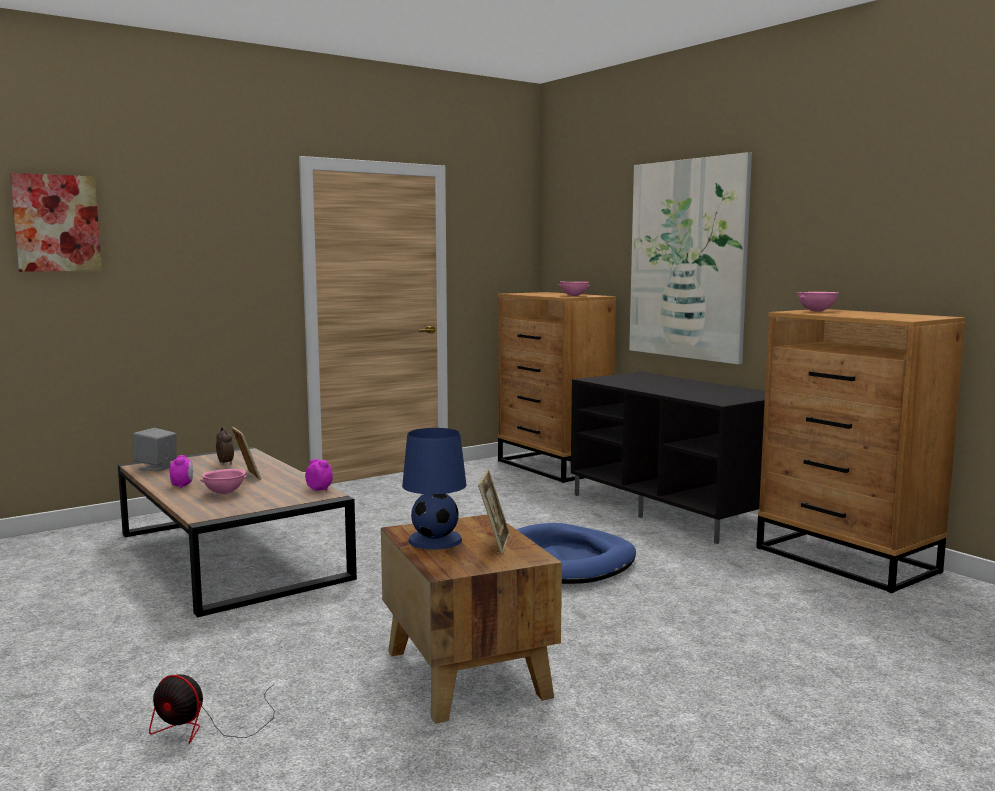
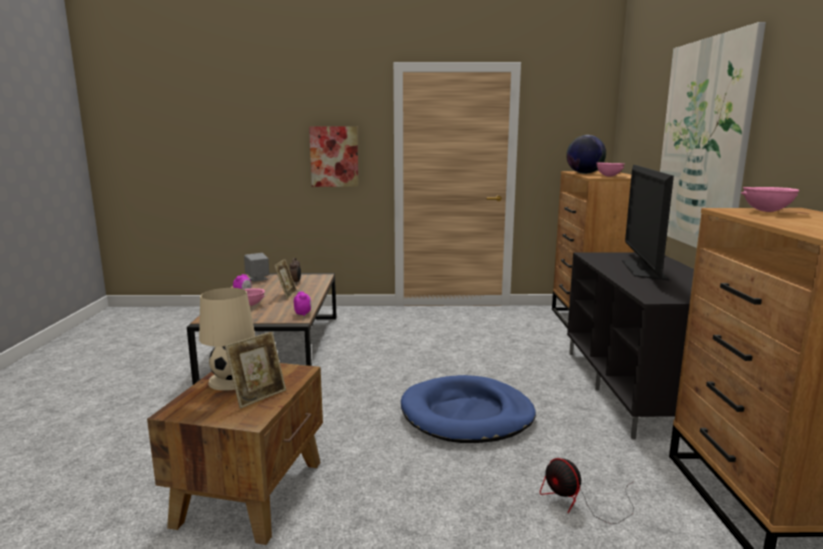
camera: 35 degrees right, 5 degrees up
(56, 223) = (228, 116): picture -> picture (334, 156)
(208, 726) = (74, 468): fan -> fan (581, 502)
(435, 540) = (231, 380): blue table lamp -> beige table lamp
(536, 294) = (584, 173): none -> globe
(661, 384) = (642, 269): none -> television

